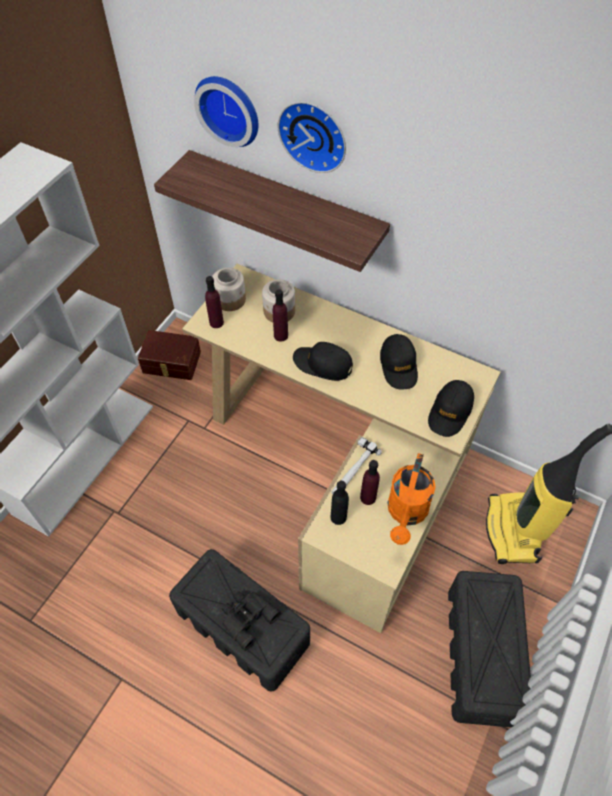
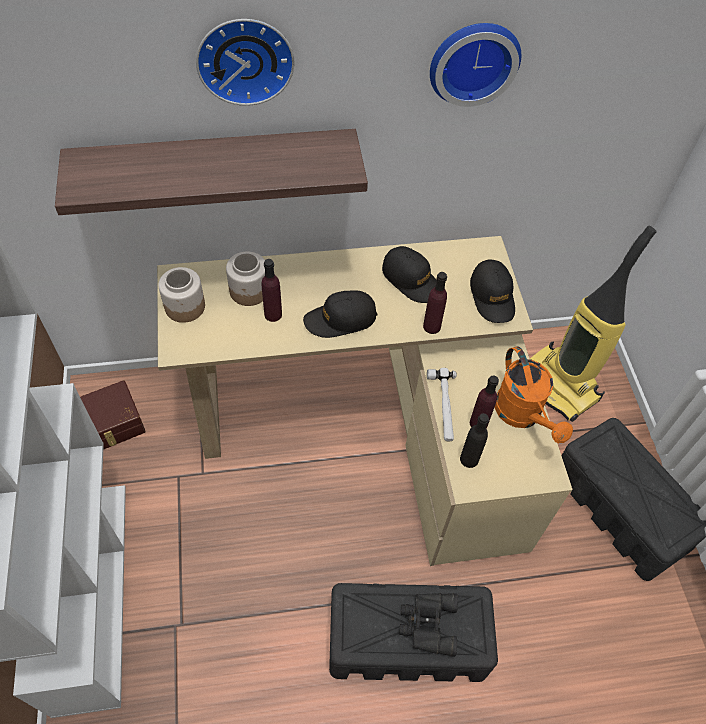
camera: 40 degrees left, 0 degrees up
(216, 322) = (192, 339): purple bottle -> purple bottle (431, 326)
(230, 109) = (117, 70): wall clock -> wall clock (473, 60)

